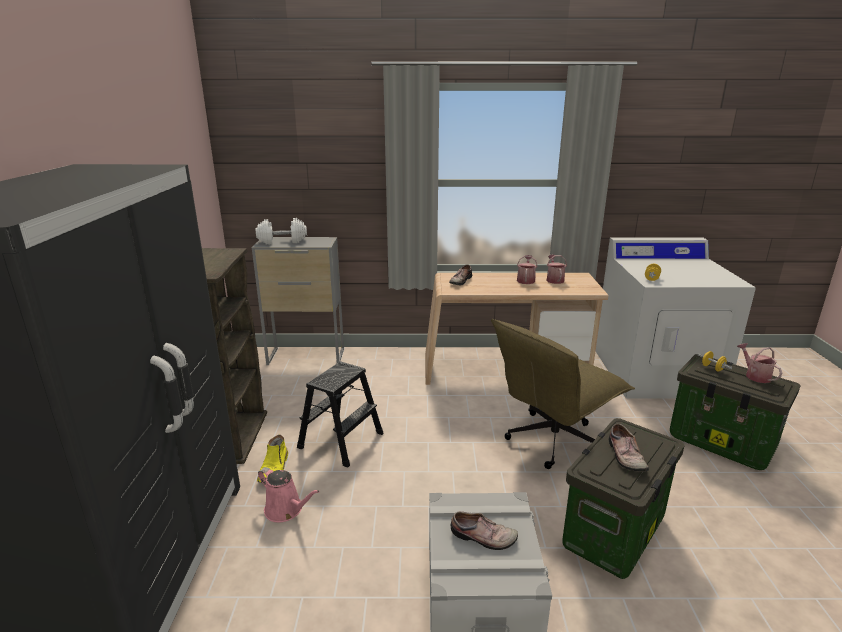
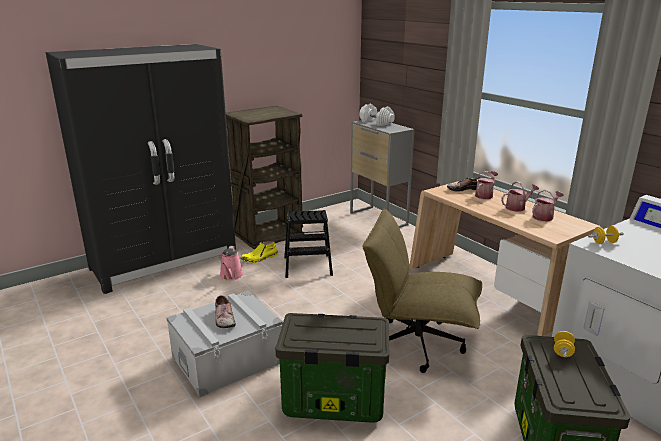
camera: 55 degrees right, 0 degrees up
(624, 456) = (330, 329): shoe -> none
(755, 375) = (591, 381): watering can -> watering can (485, 195)

